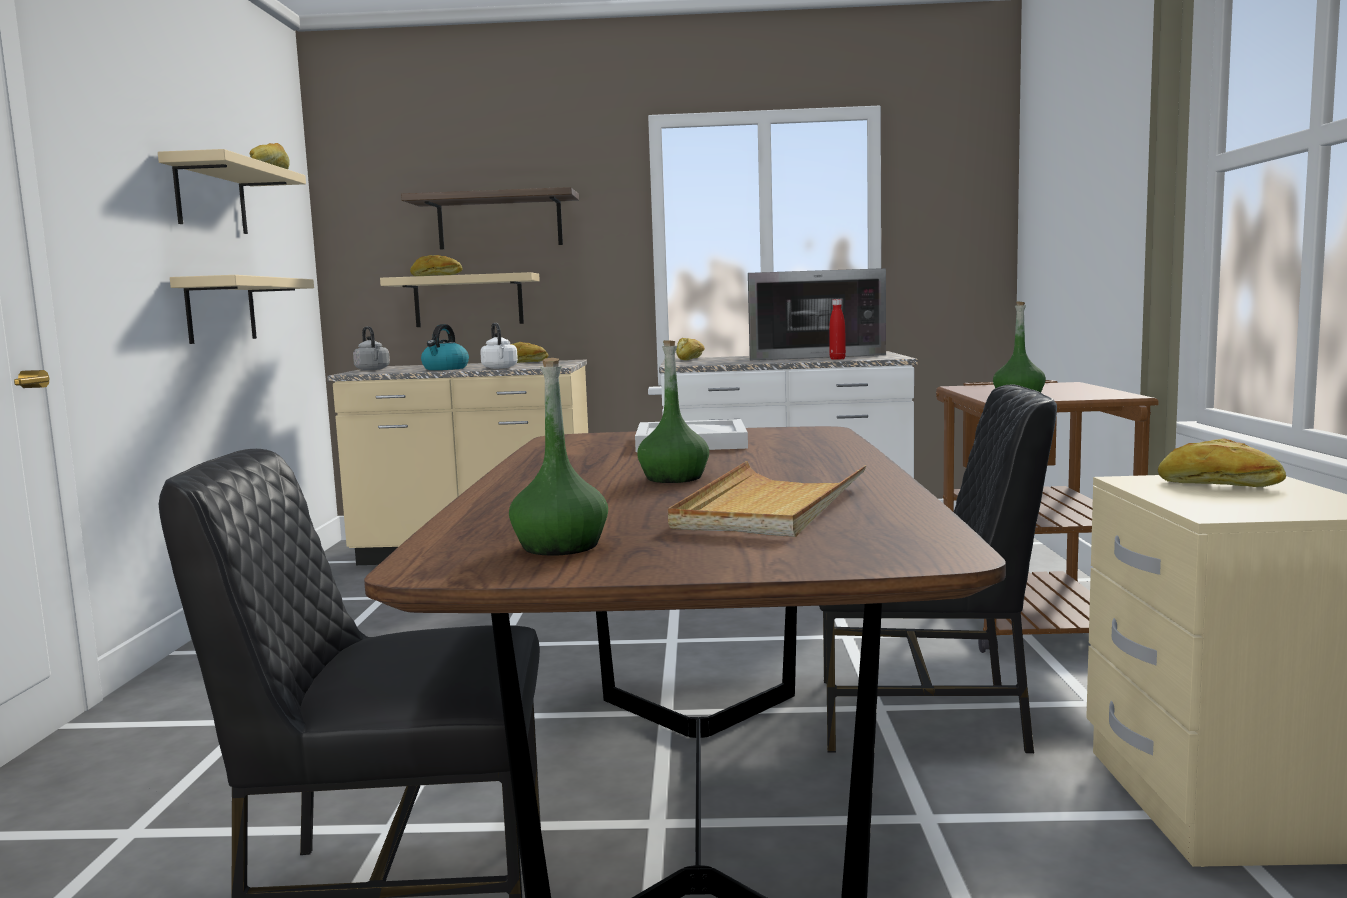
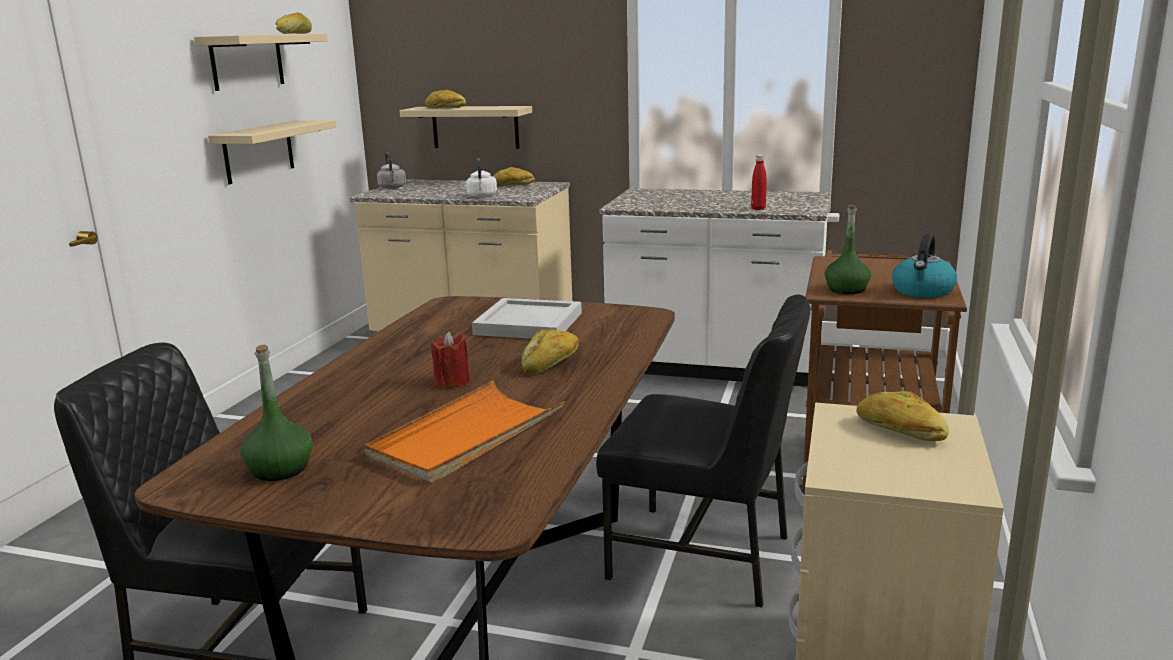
camera: 15 degrees right, 10 degrees up
(445, 369) = (442, 193): kettle -> kettle (923, 291)
(500, 222) = (500, 59): shelf -> none
(674, 478) = (452, 382): green bottle -> red candle
(690, 359) = (645, 193): bread -> bread (551, 363)
(770, 507) = (467, 437): beige tray -> orange tray
(811, 355) = (749, 197): microwave -> none

